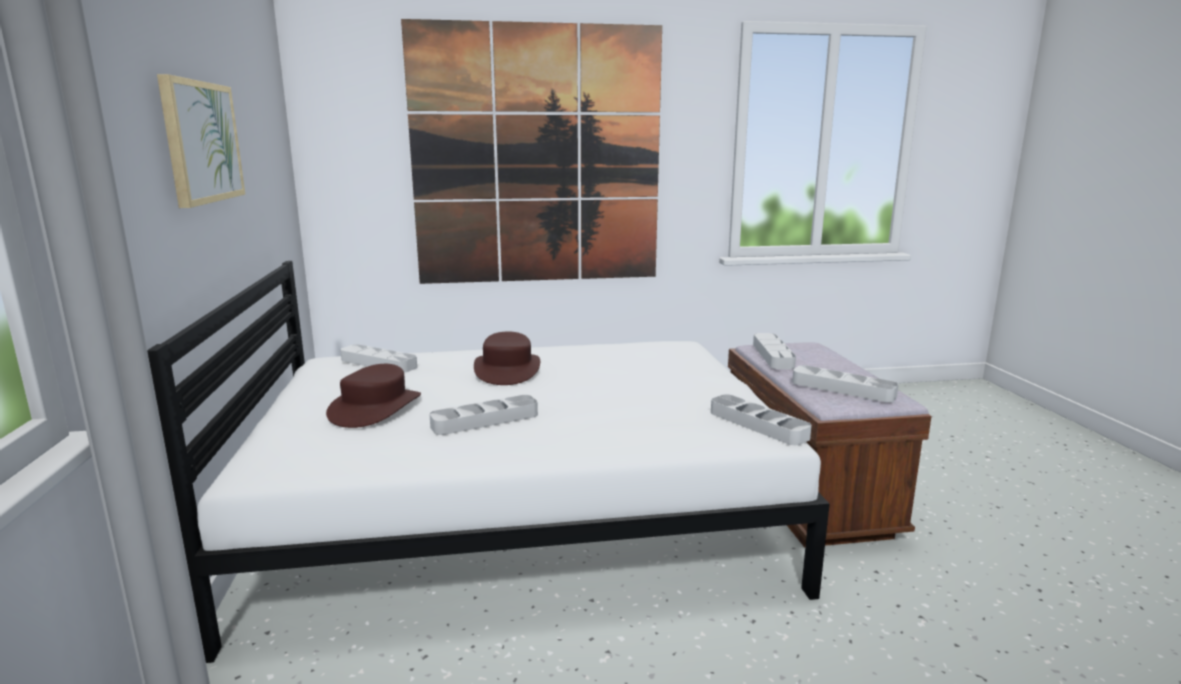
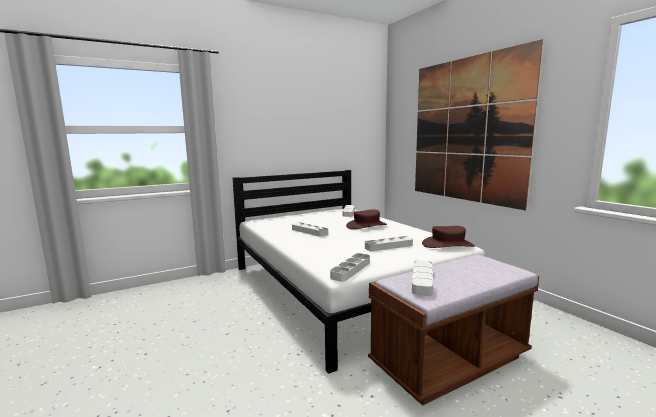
camera: 70 degrees right, 5 degrees down
(201, 142) = (296, 125): picture -> none
(375, 408) = (309, 220): brown hat -> brown hat (447, 245)
(773, 355) = (465, 261): grey tray -> grey tray (389, 246)

